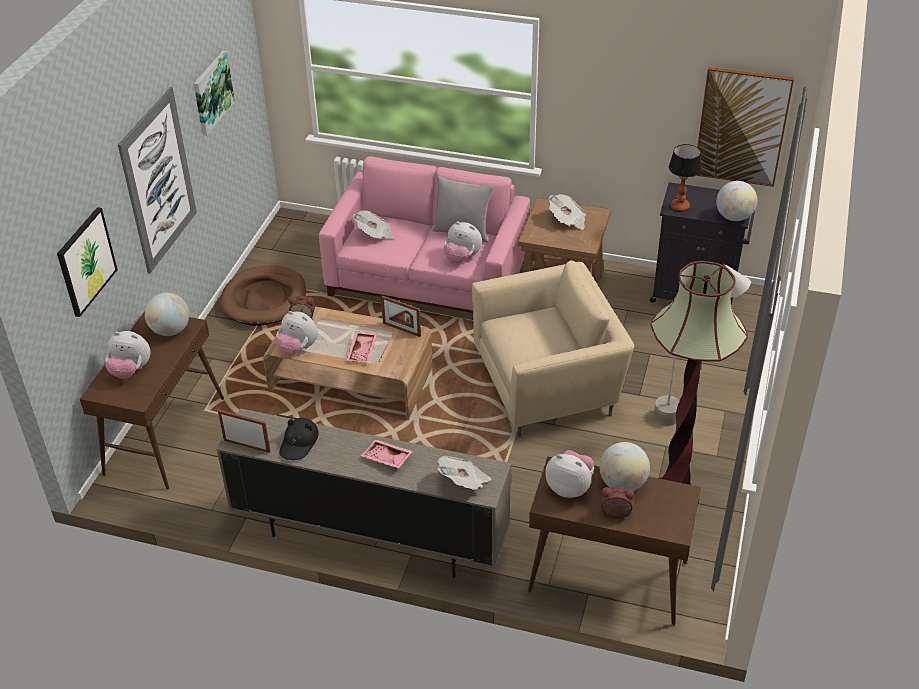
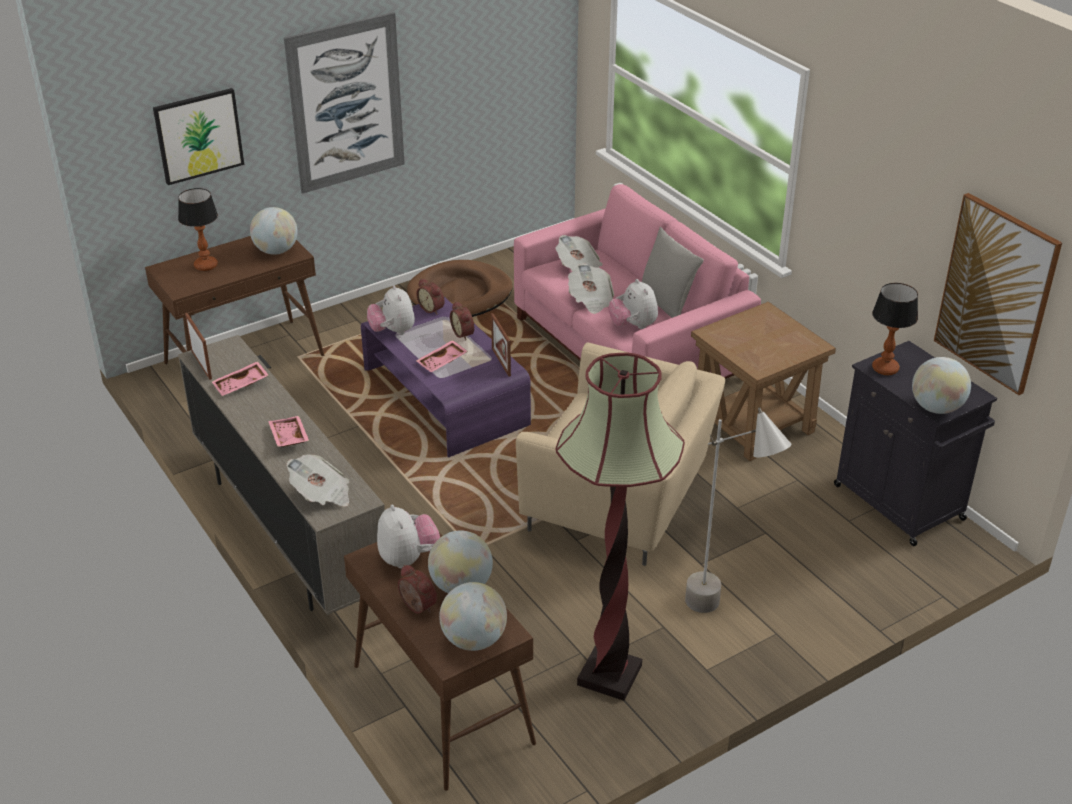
camera: 40 degrees right, 5 degrees down
(131, 371) = (206, 266): plush toy -> table lamp
(212, 92) = (471, 46): picture -> none
(299, 443) = (241, 385): black hat -> pink tray
(350, 323) = (464, 333): none -> alarm clock
(351, 379) = (445, 397): brown coffee table -> purple coffee table
(567, 221) = (770, 336): newspaper -> newspaper (591, 300)
(673, 510) = (474, 640): none -> globe

